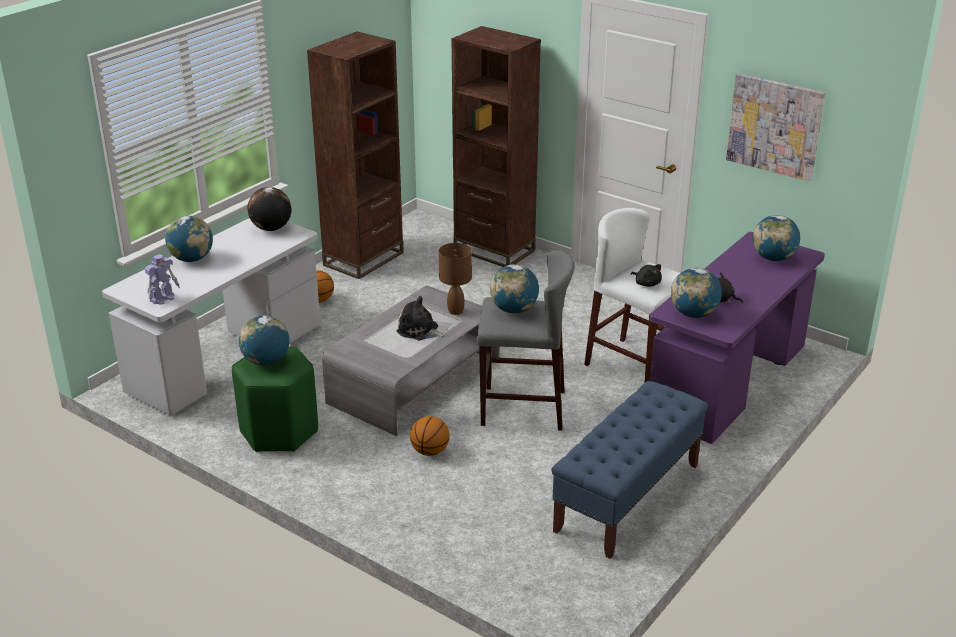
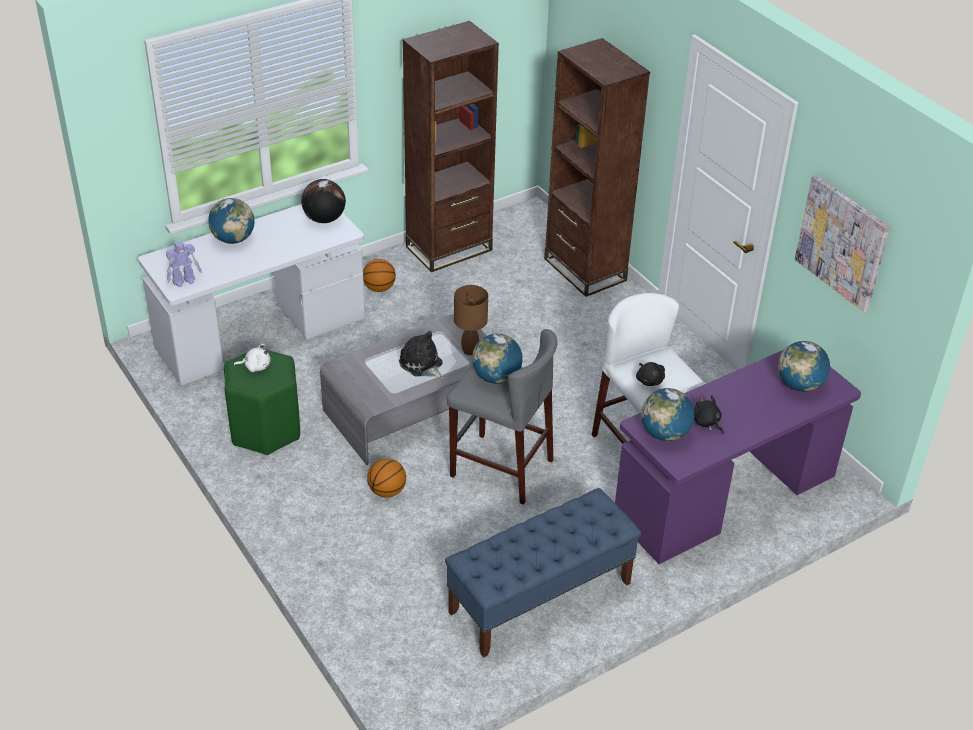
camera: 20 degrees right, 10 degrees up
(266, 361) = (255, 366): globe -> white plush toy

